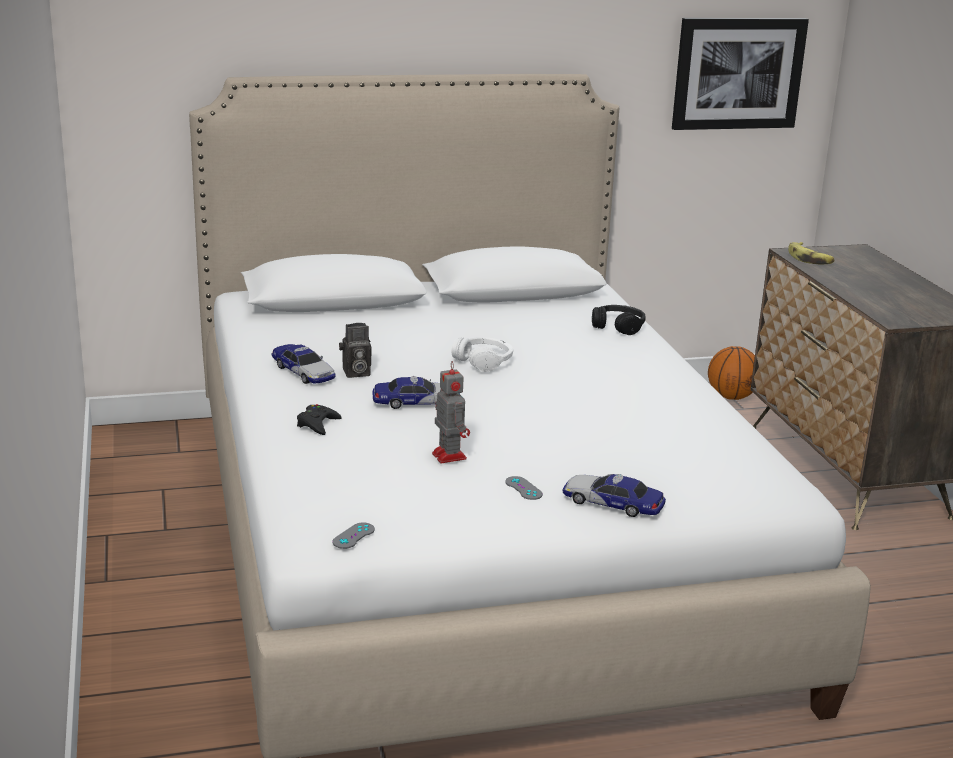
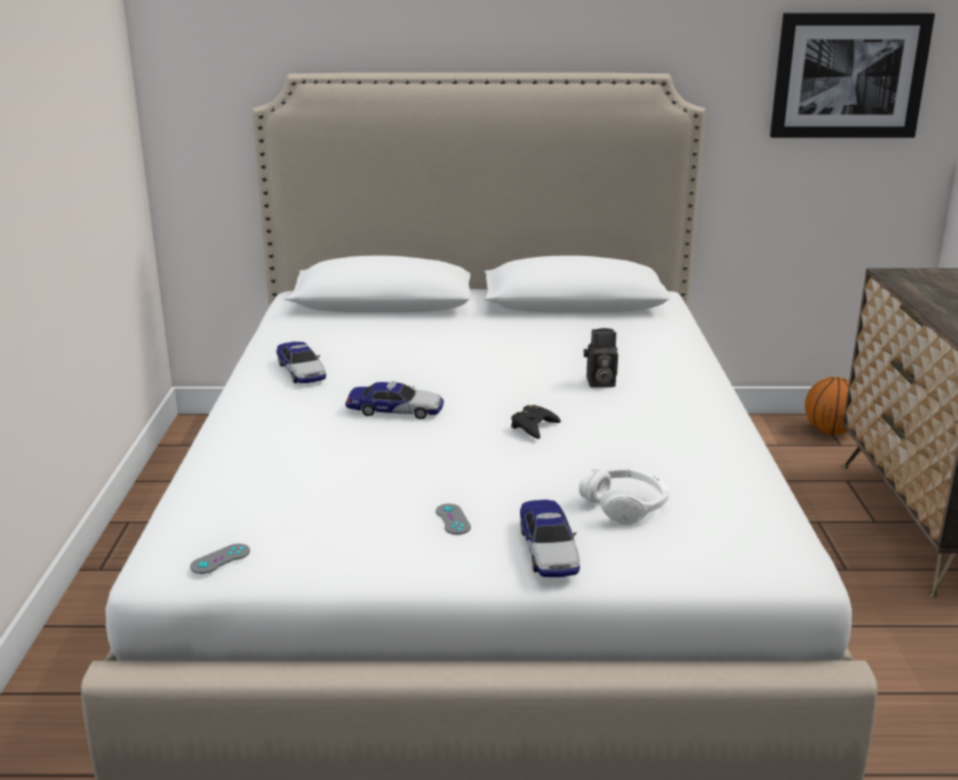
camera: 15 degrees right, 0 degrees up
(317, 424) = (275, 426): black game controller -> black game controller (534, 426)
(355, 373) = (352, 375): camera -> camera (599, 383)
(448, 455) = (389, 472): toy robot -> none
(483, 361) = (497, 372): white headphones -> white headphones (625, 506)
(612, 503) = (548, 548): toy car -> toy car turned 135 degrees counterclockwise
(618, 327) = (668, 344): black headphones -> none
(809, 259) = (910, 280): banana -> none

